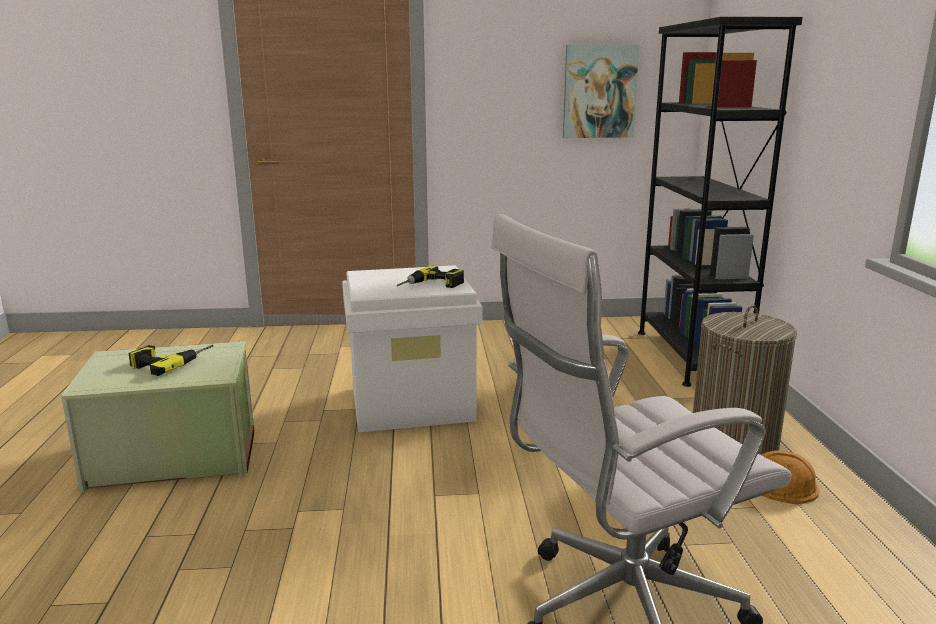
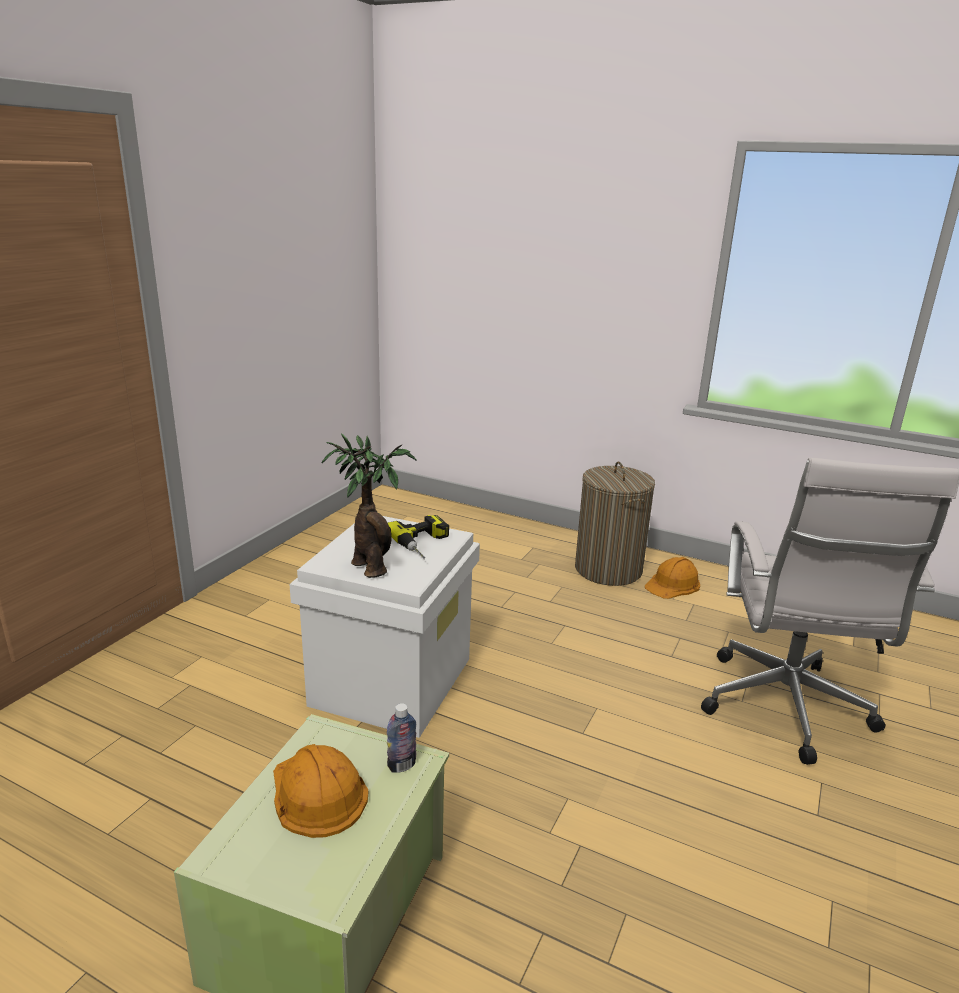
camera: 60 degrees left, 5 degrees up
(171, 361) = (317, 793): power drill -> orange hard hat
(211, 373) = (401, 765): none -> bottle
(374, 282) = (369, 565): none -> potted plant
(599, 91) = (312, 277): picture -> none
(689, 356) = (461, 518): black bookcase -> none

